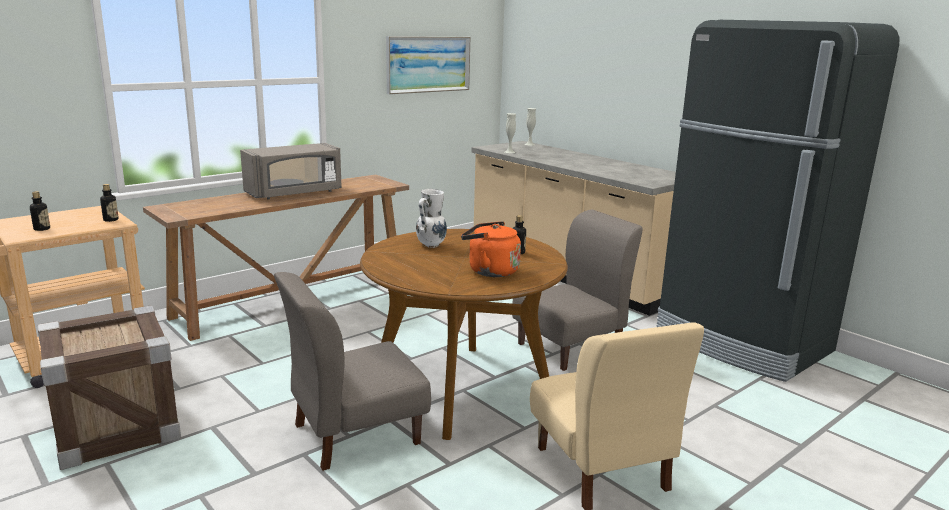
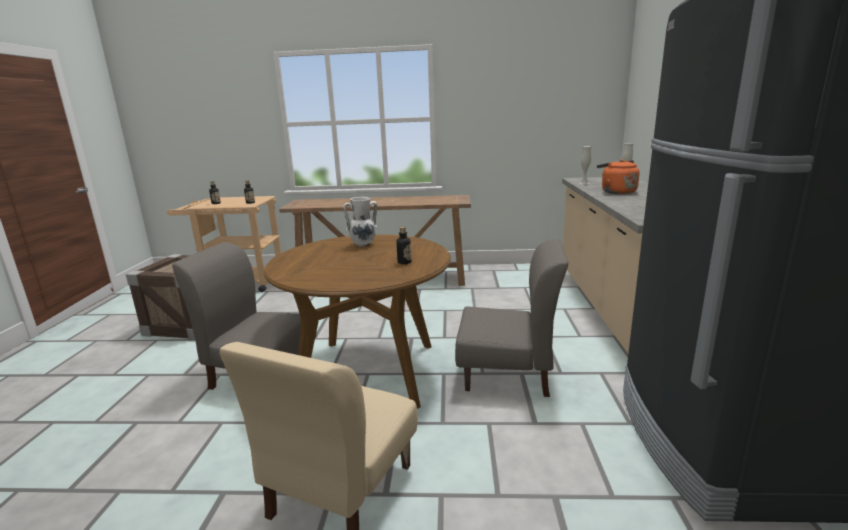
camera: 45 degrees right, 0 degrees up
(295, 193) = (384, 201): grey microwave -> none
(428, 64) = (536, 104): picture -> none
(490, 271) = (343, 271): orange kettle -> orange kettle (616, 192)

